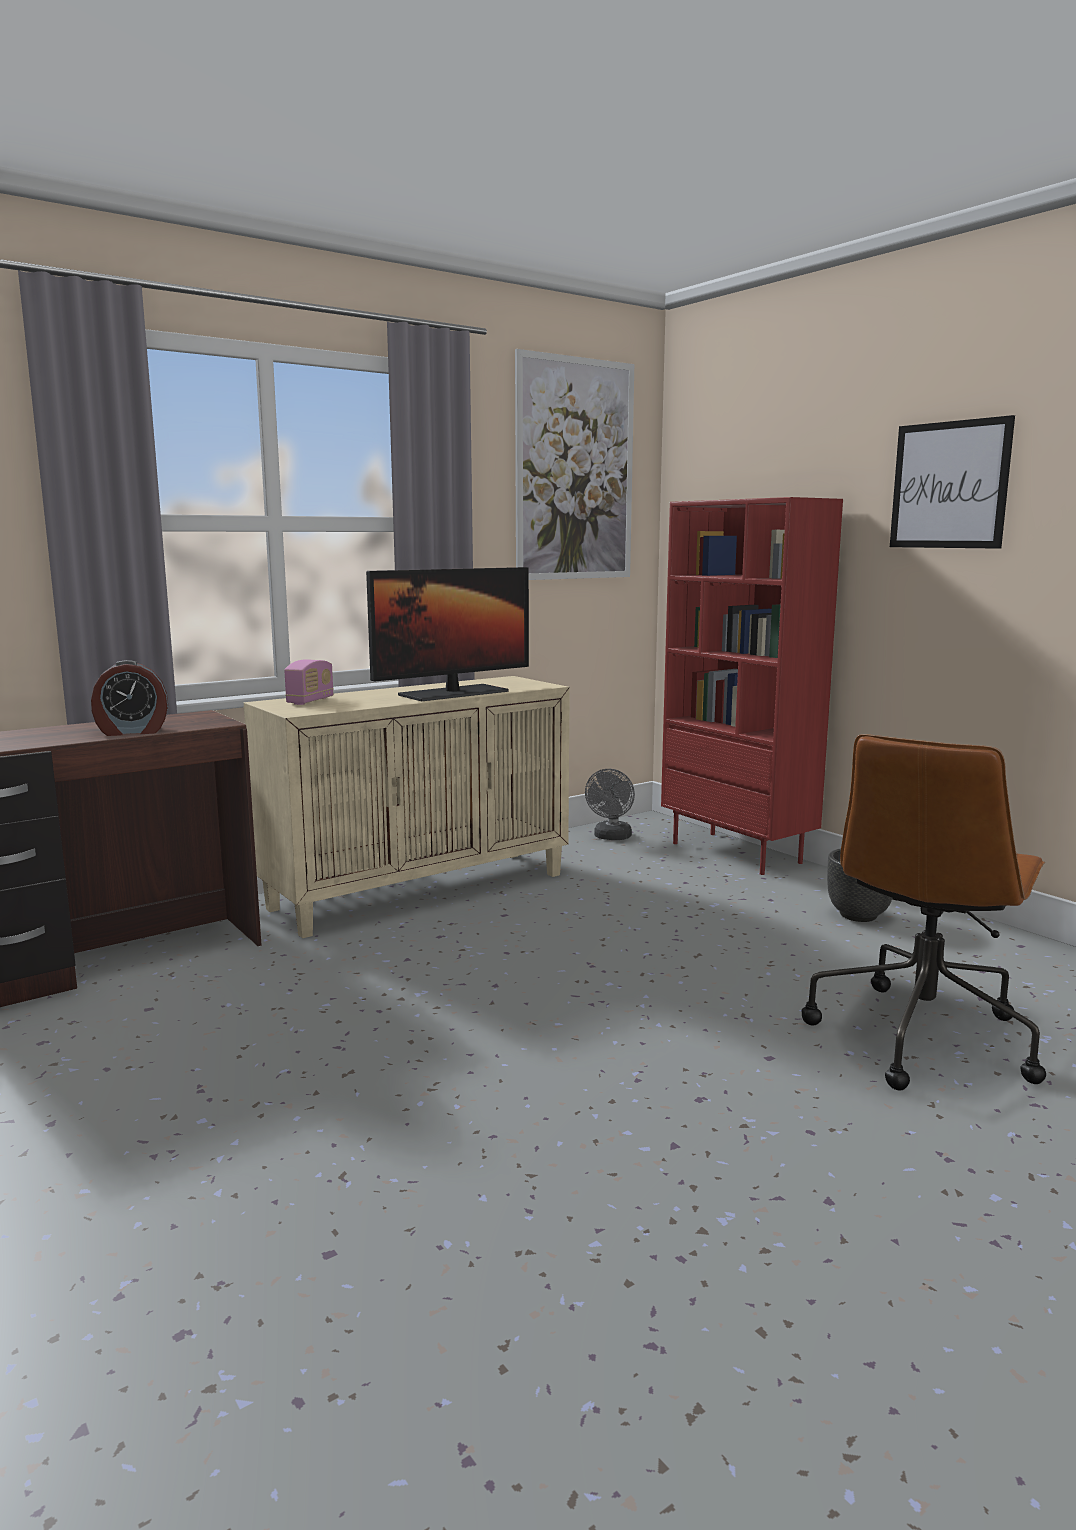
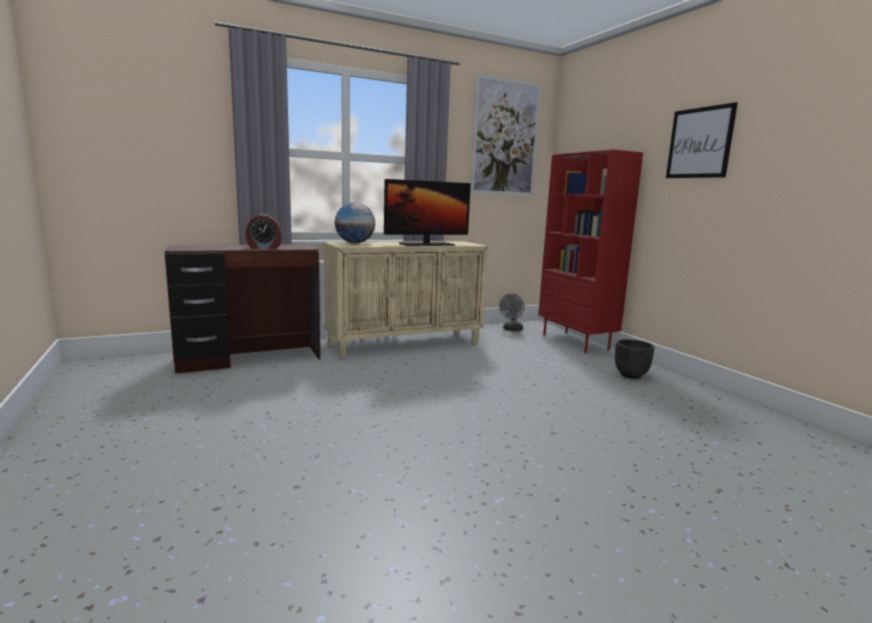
camera: 10 degrees right, 0 degrees up
(310, 701) = (355, 243): radio -> globe
(921, 1036) = (642, 433): brown office chair -> none

